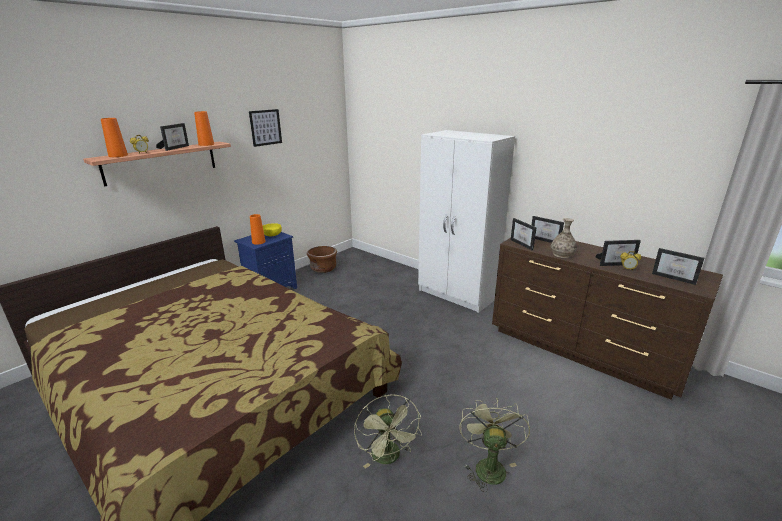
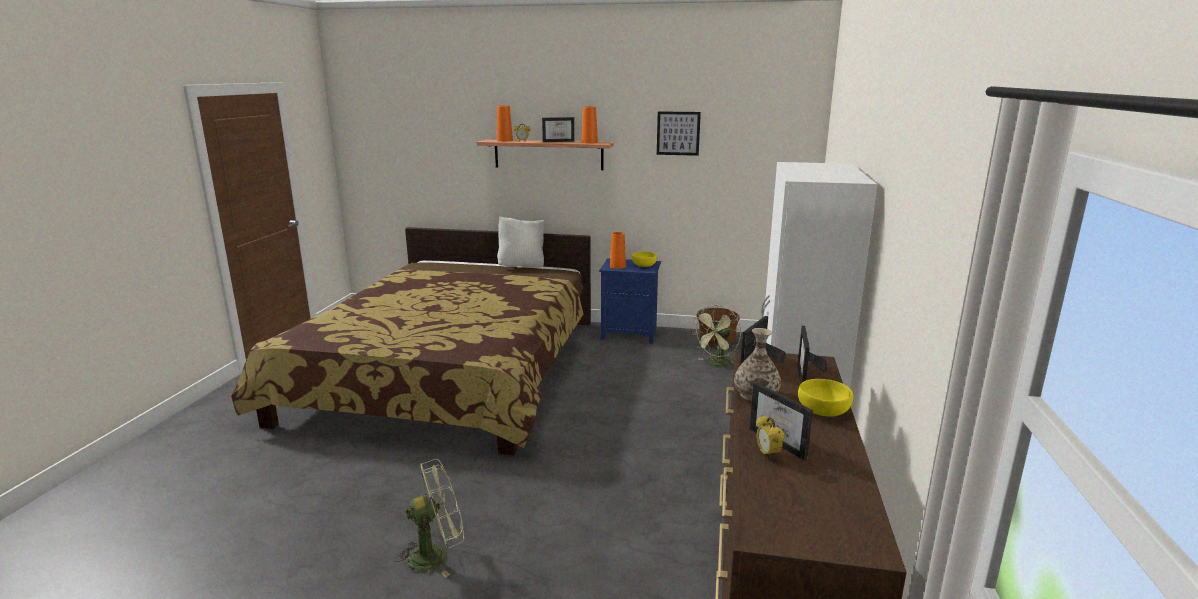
camera: 60 degrees right, 5 degrees down
(170, 274) = (522, 267): none -> white pillow
(389, 458) = (413, 486): green fan -> green fan (717, 364)
(585, 247) = (823, 411): none -> yellow bowl
(675, 278) = (792, 505): picture frame -> none

